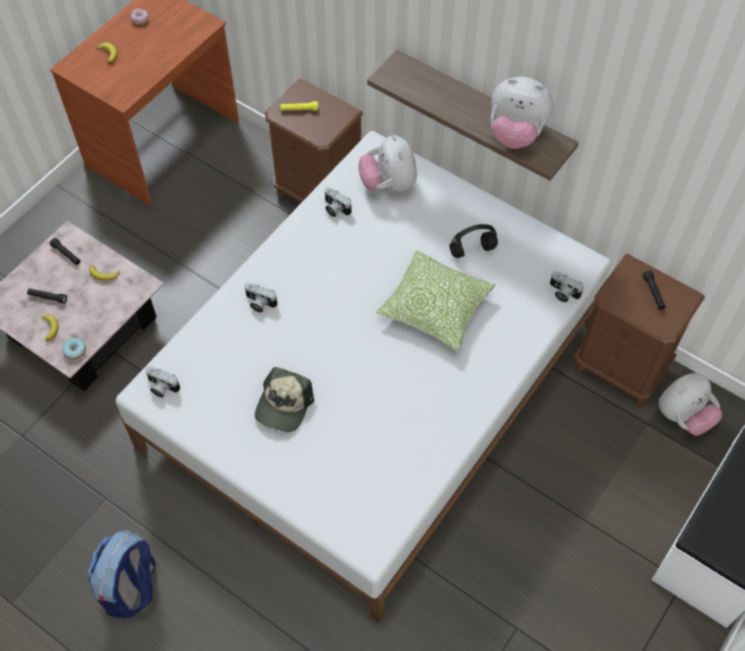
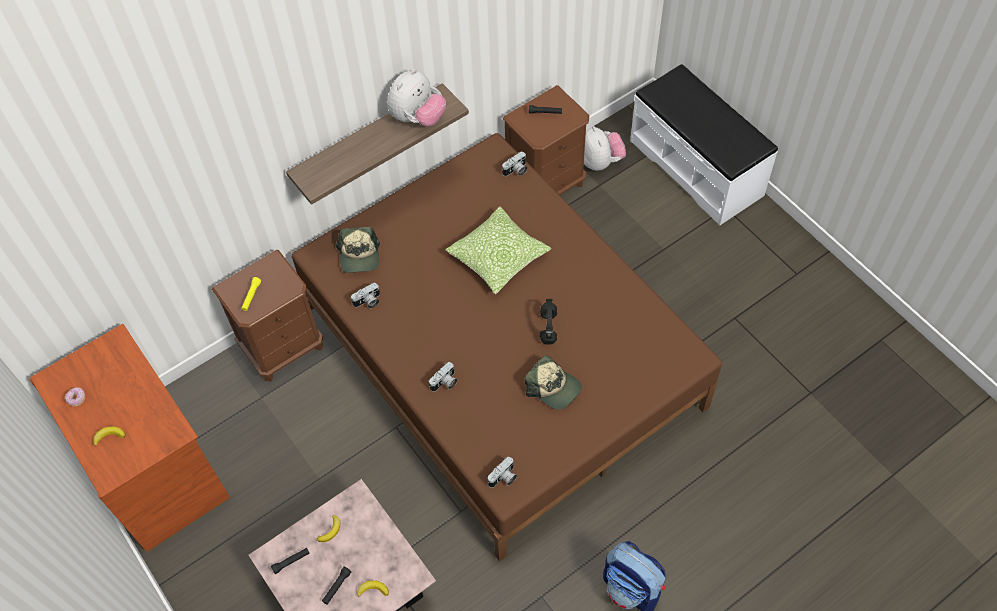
camera: 70 degrees left, 0 degrees up
(75, 351) = (408, 570): donut -> none
(373, 384) = (501, 355): white bed -> brown bed
(388, 184) = (359, 256): plush toy -> cap
(473, 250) = (452, 216): black headphones -> black headphones (548, 327)

